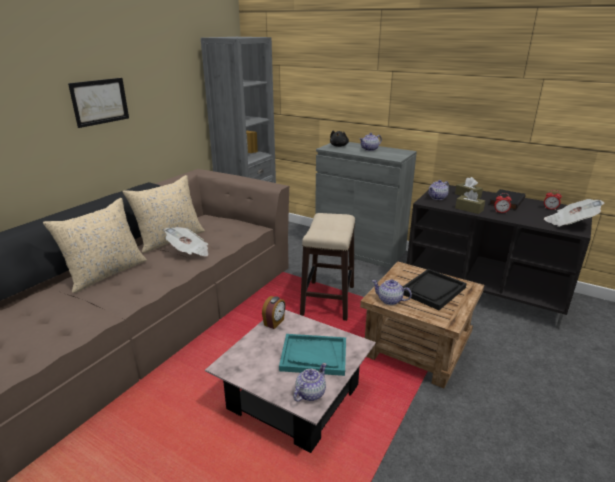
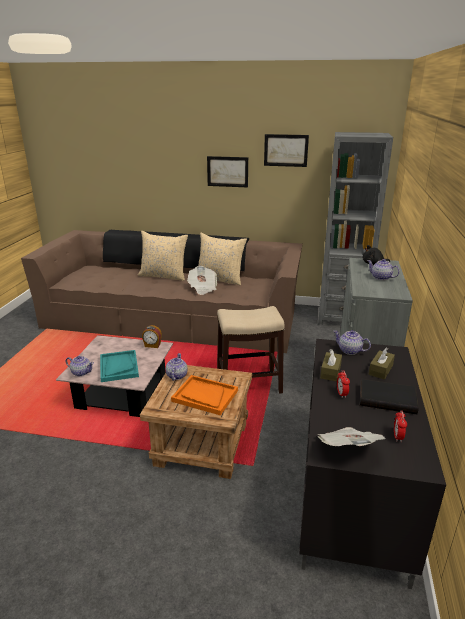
camera: 70 degrees right, 0 degrees up
(158, 63) = (286, 150): none -> picture
(432, 290) = (204, 396): black tray -> orange tray

